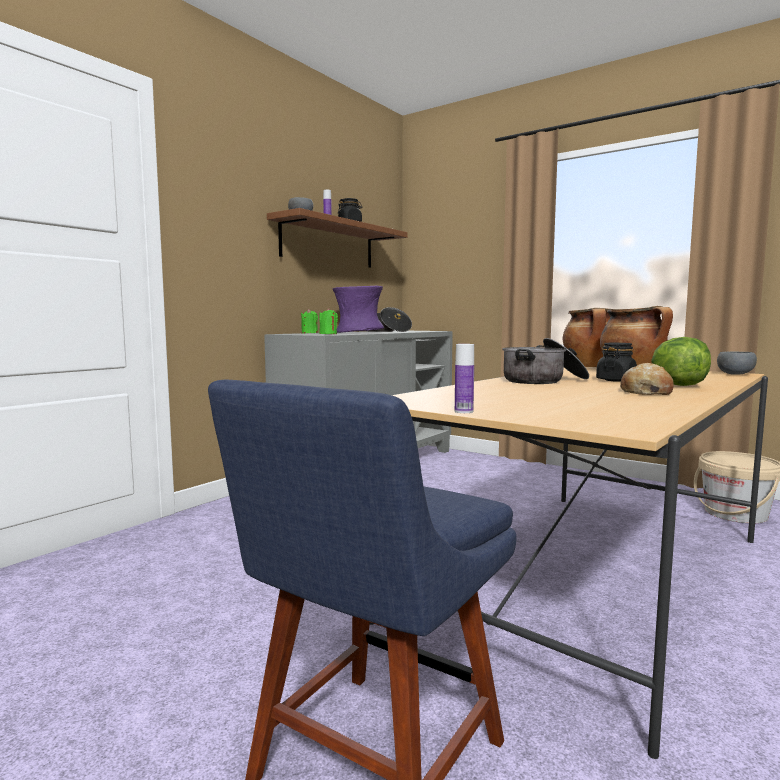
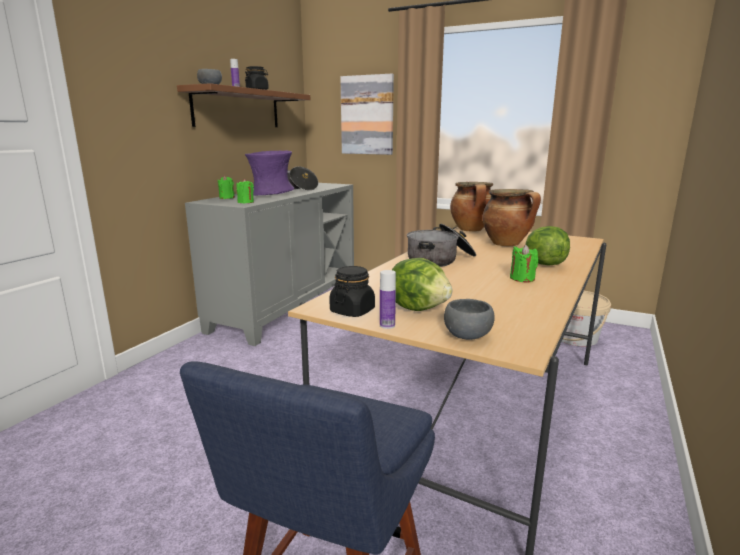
camera: 10 degrees left, 10 degrees up
(470, 254) = (367, 115): none -> picture
(506, 404) = (419, 308): none -> lettuce
(616, 380) = (496, 256): black jar -> black jar (352, 311)
(645, 392) = (522, 278): bread -> green candle
(735, 374) = (583, 240): grey bowl -> grey bowl (468, 335)

